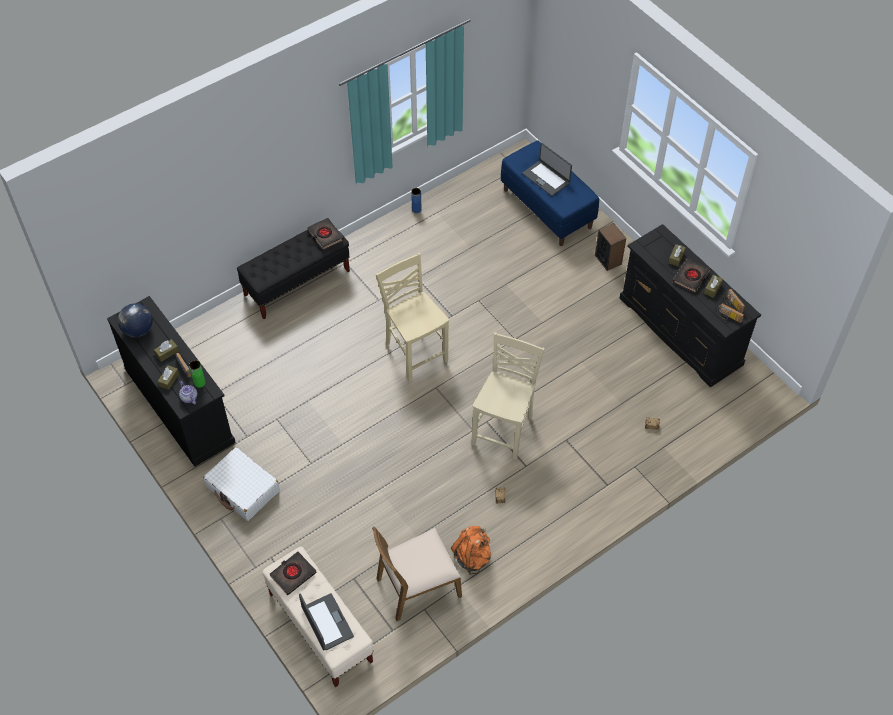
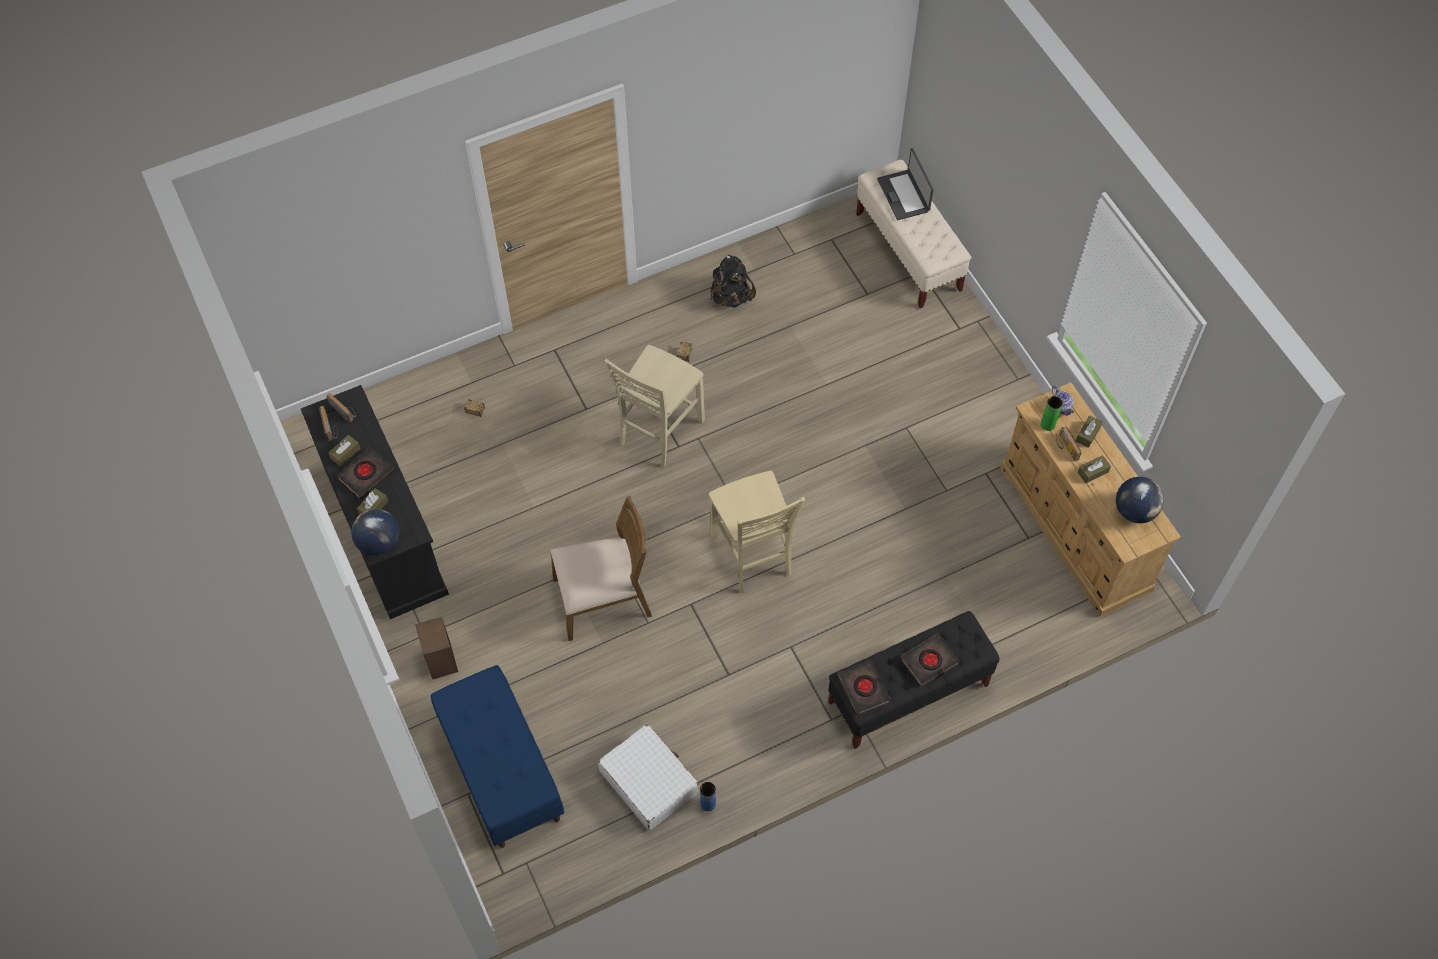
camera: 170 degrees left, 5 degrees up
(178, 405) = (1075, 529): black dresser -> beige dresser
(243, 489) = (990, 408): white suitcase -> white suitcase (648, 781)
(293, 574) = (937, 244): black book -> black book (929, 662)
(417, 586) = (798, 276): brown chair -> brown chair (603, 599)
(472, 557) = (731, 296): orange backpack -> black backpack
(546, 178) = (499, 744): laptop -> none
(662, 237) = (379, 543): none -> globe

